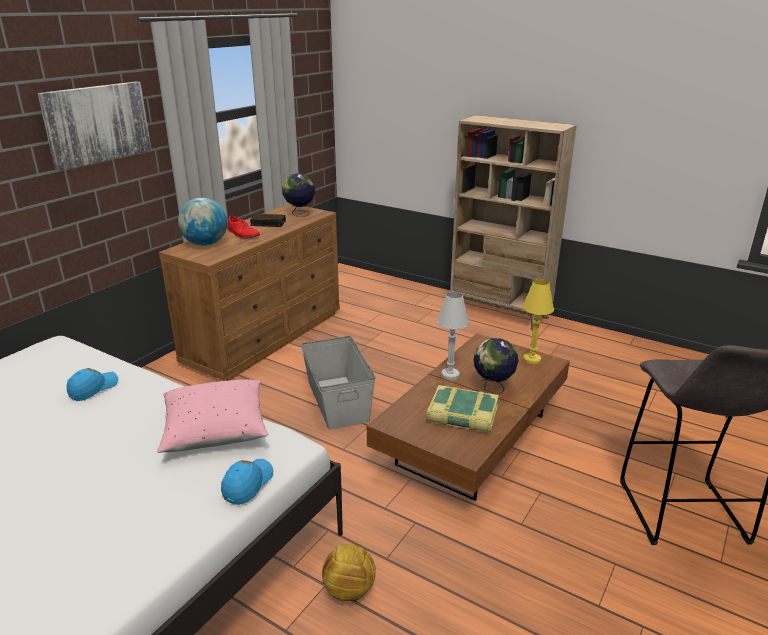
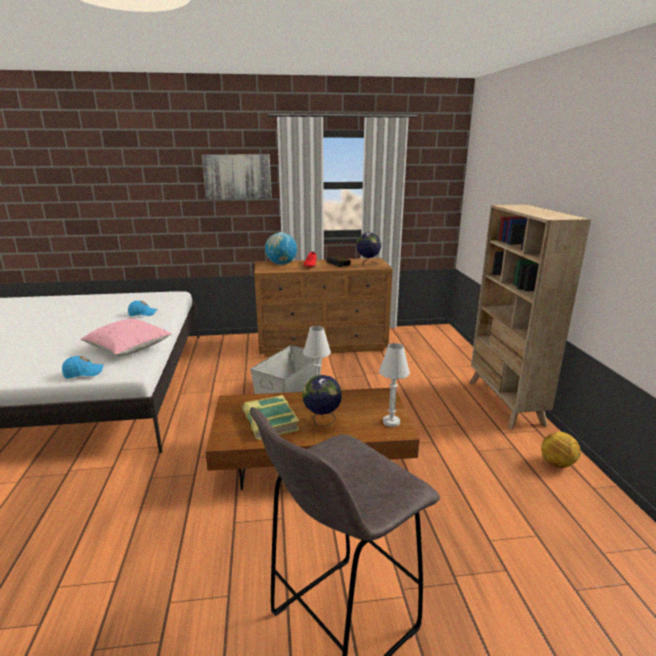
camera: 50 degrees right, 5 degrees down
(349, 590) = (113, 476): football -> football (557, 464)
(531, 359) = (391, 422): yellow table lamp -> white table lamp

